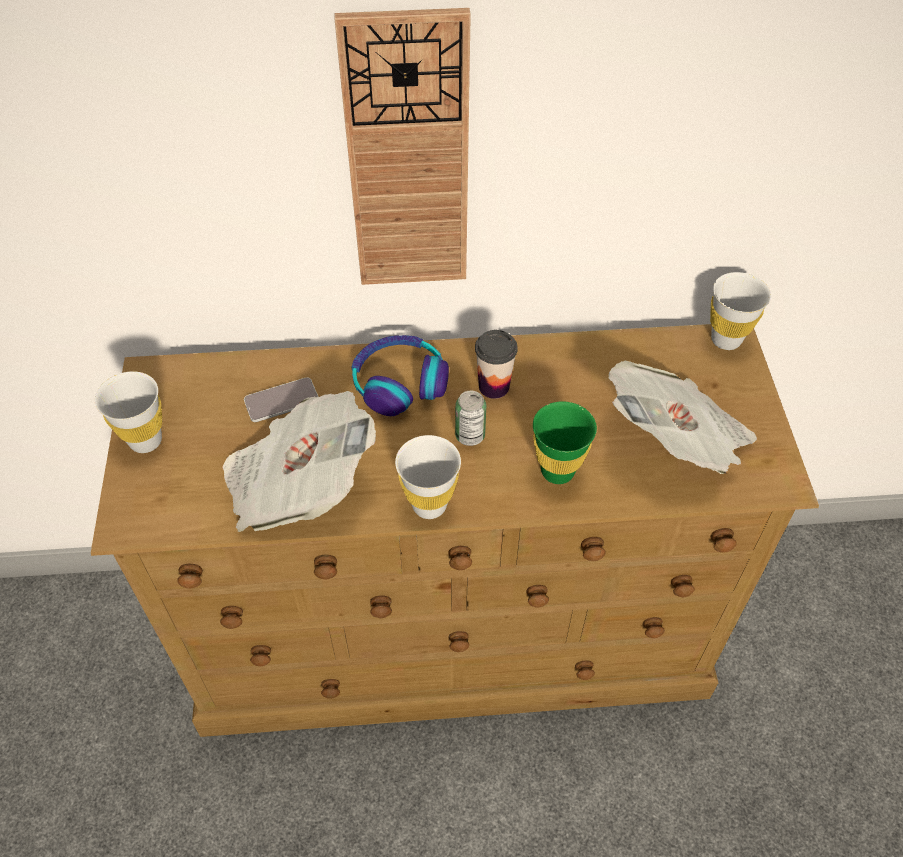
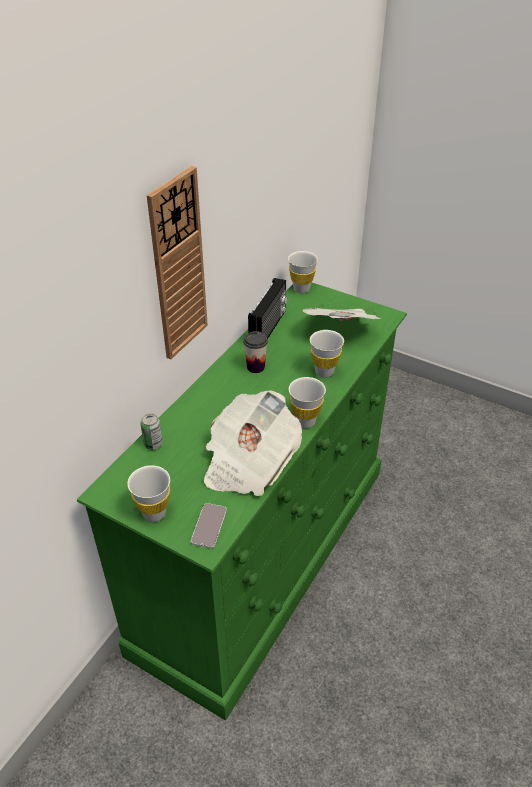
camera: 55 degrees left, 10 degrees down
(281, 401) = (185, 445): phone -> phone (209, 526)
(399, 382) = (219, 396): headphones -> none
(454, 636) = (267, 555): brown dresser -> green dresser
(470, 436) = (277, 389): can -> can (153, 444)
(557, 471) = (324, 372): green cup -> white cup
(593, 353) = (269, 328): none -> radio

